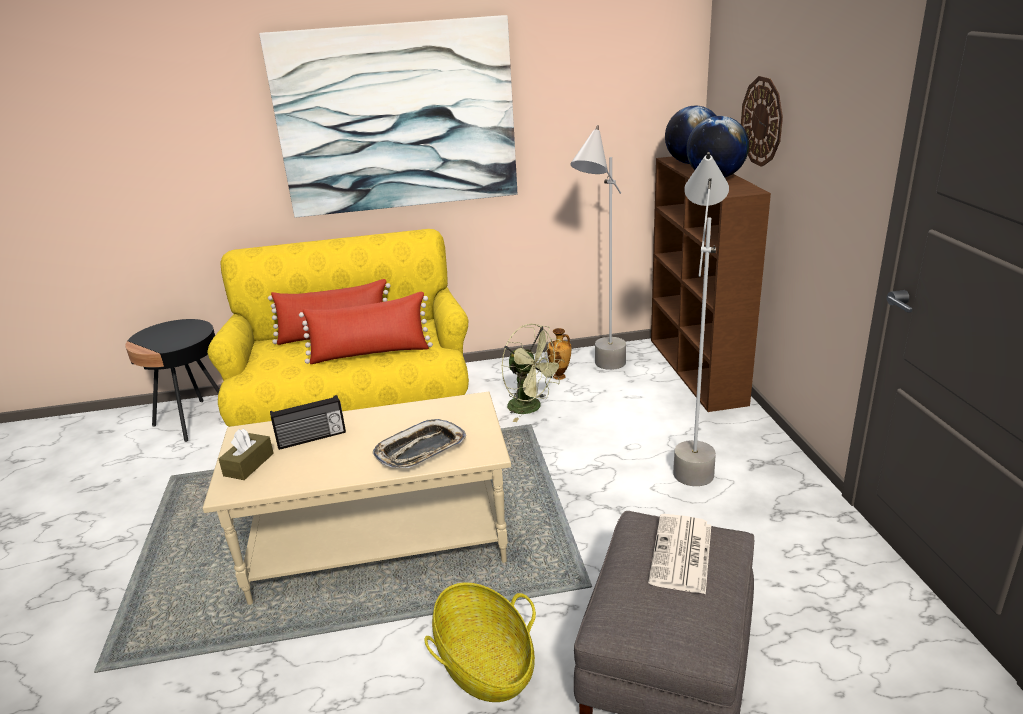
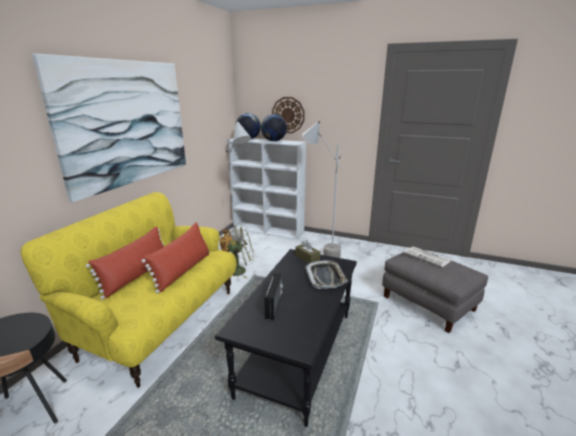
camera: 60 degrees left, 5 degrees down
(249, 464) = (279, 335): brown tissue box -> brown tissue box (307, 258)
(380, 542) = (296, 352): beige coffee table -> black coffee table
(484, 664) = (407, 346): basket -> none
(697, 371) = (269, 230): brown bookcase -> white bookcase

